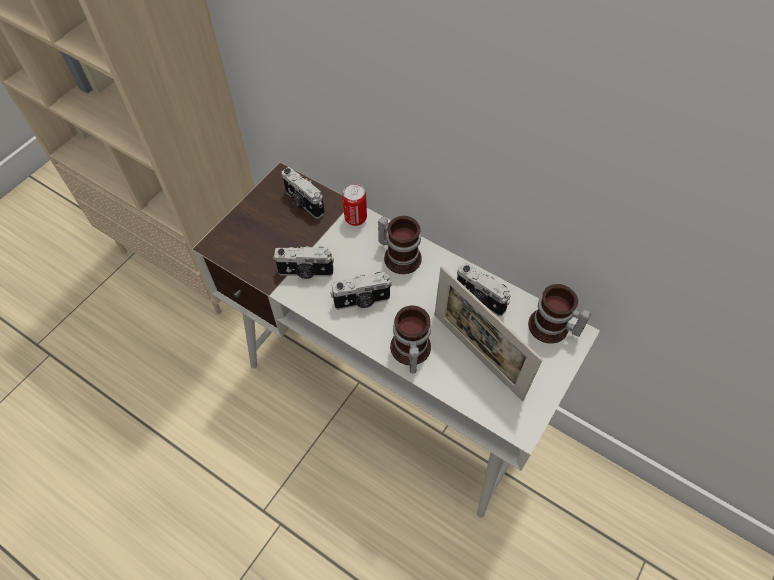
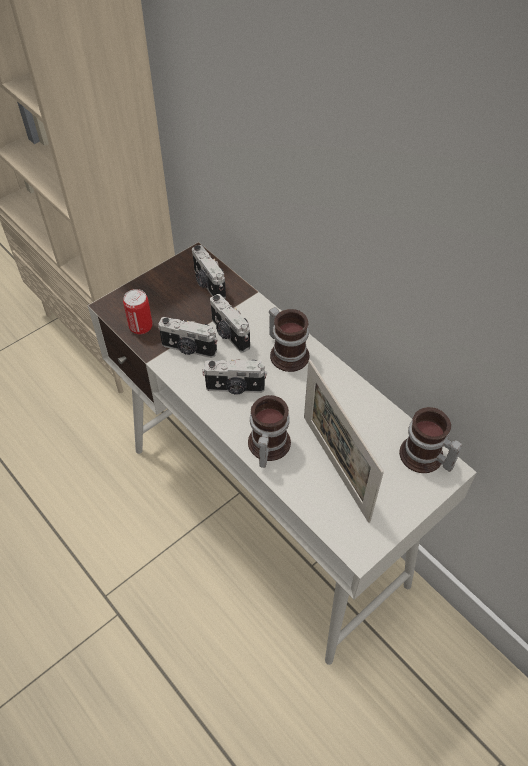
camera: 15 degrees right, 5 degrees down
(355, 218) = (255, 309): can -> can (141, 327)
(479, 299) = (356, 412): camera -> camera (229, 334)

